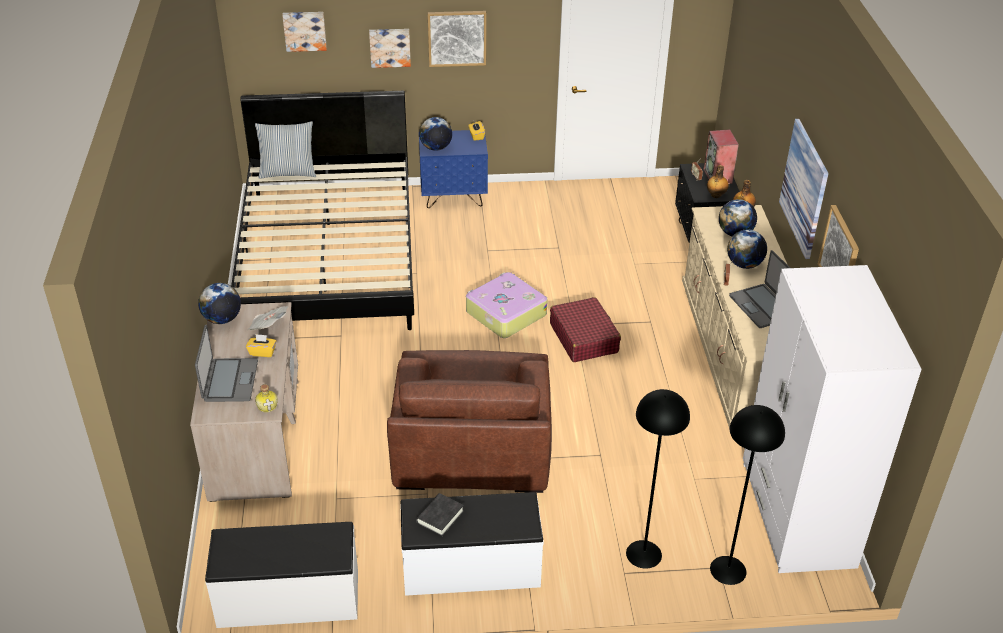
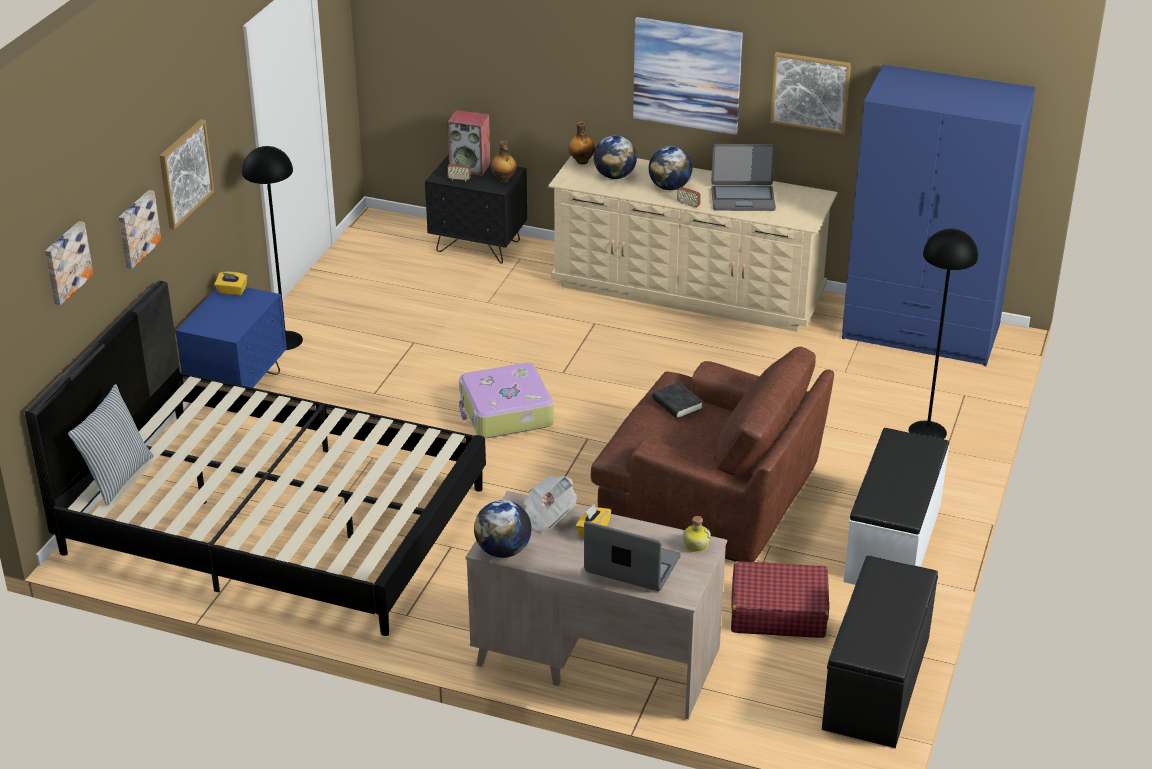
camera: 65 degrees left, 5 degrees down
(288, 599) = (878, 683): white bench -> black bench
(436, 148) = (229, 326): globe -> none
(440, 517) = (890, 494): black book -> black book (677, 404)
(584, 338) = (589, 373): red suitcase -> red suitcase (778, 612)
(728, 569) = (969, 391): black floor lamp -> black floor lamp (284, 340)
(796, 515) = (921, 332): white wardrobe -> blue wardrobe

